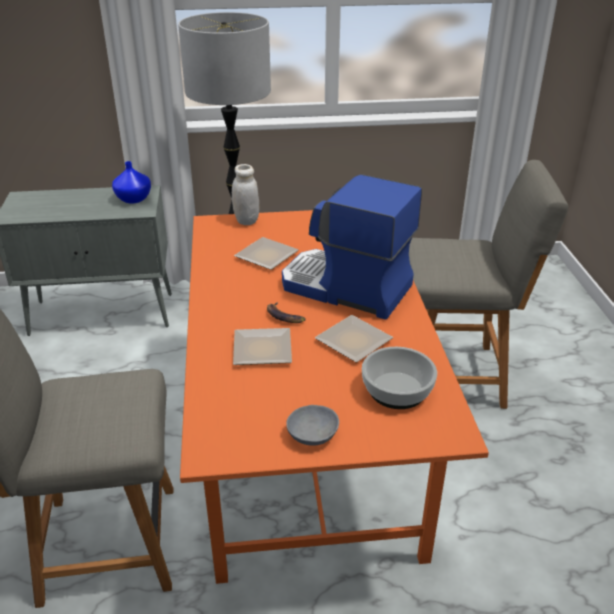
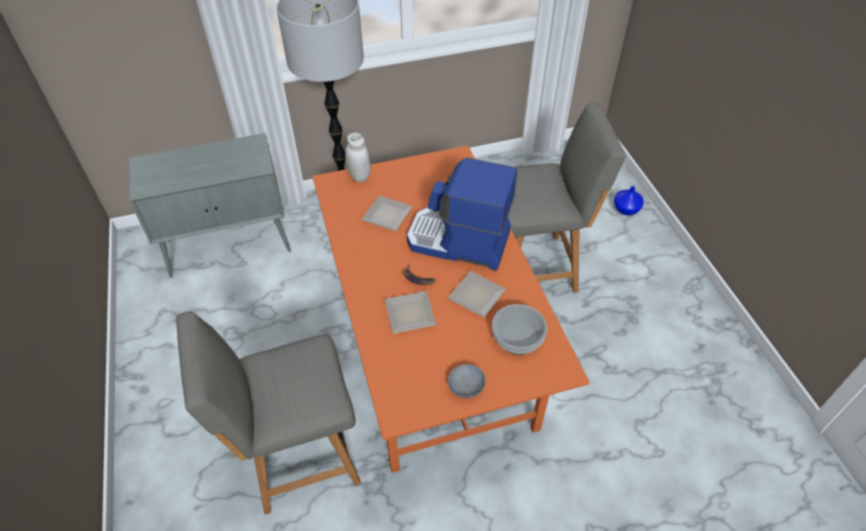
camera: 10 degrees left, 15 degrees up
(133, 199) = (246, 154): blue vase -> blue vase (625, 210)

